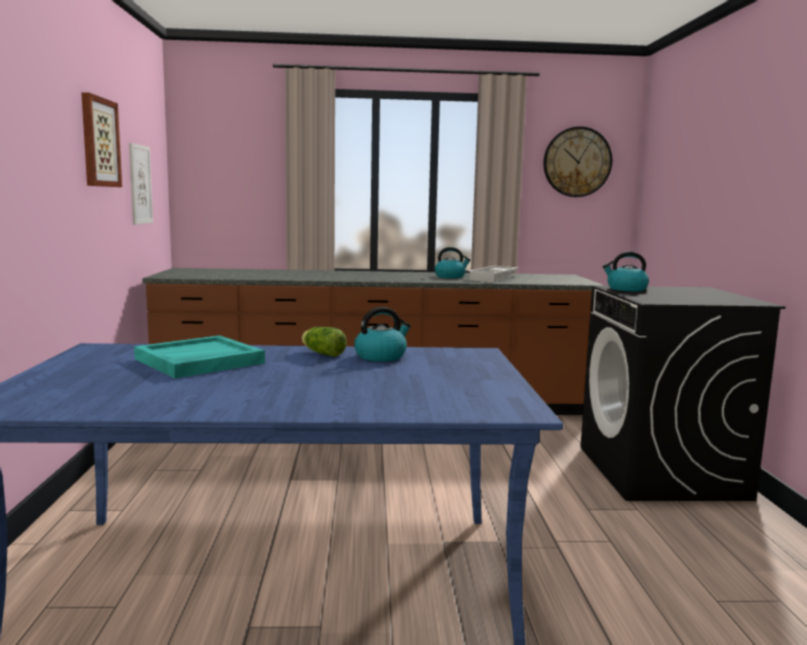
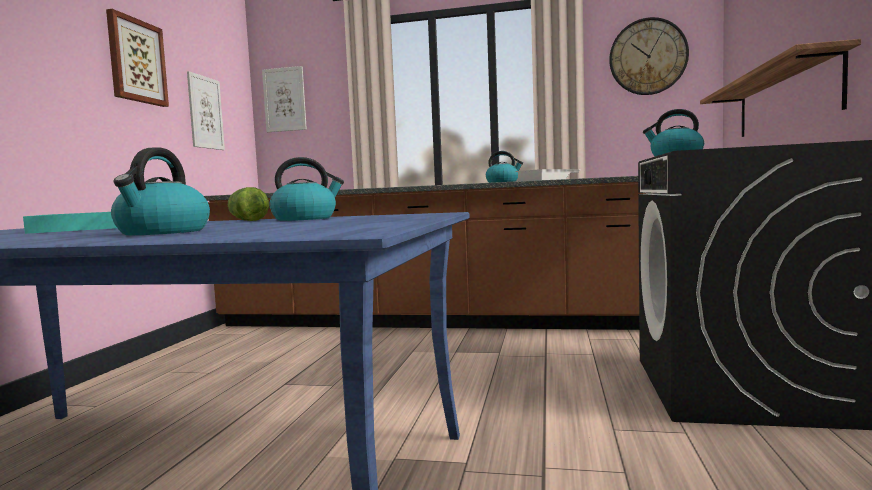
camera: 15 degrees right, 5 degrees down
(207, 164) = (284, 99): none -> picture
(347, 394) = (163, 232): none -> kettle
(697, 237) = (784, 100): none -> shelf

